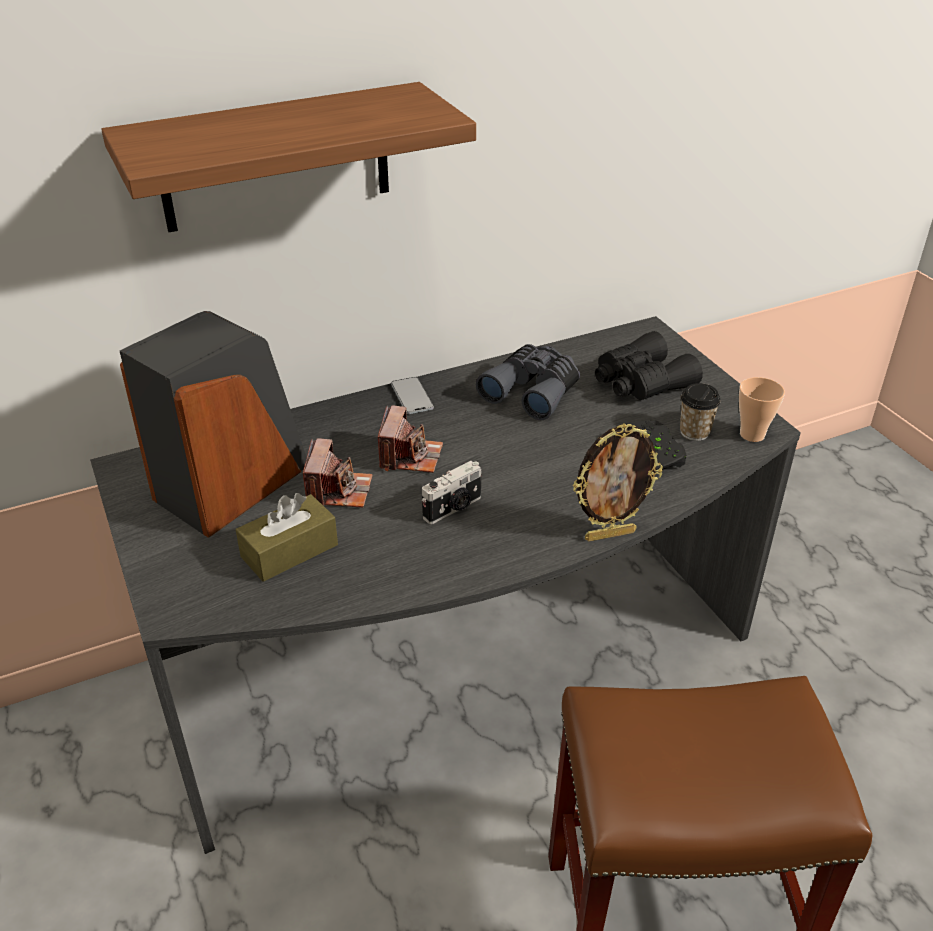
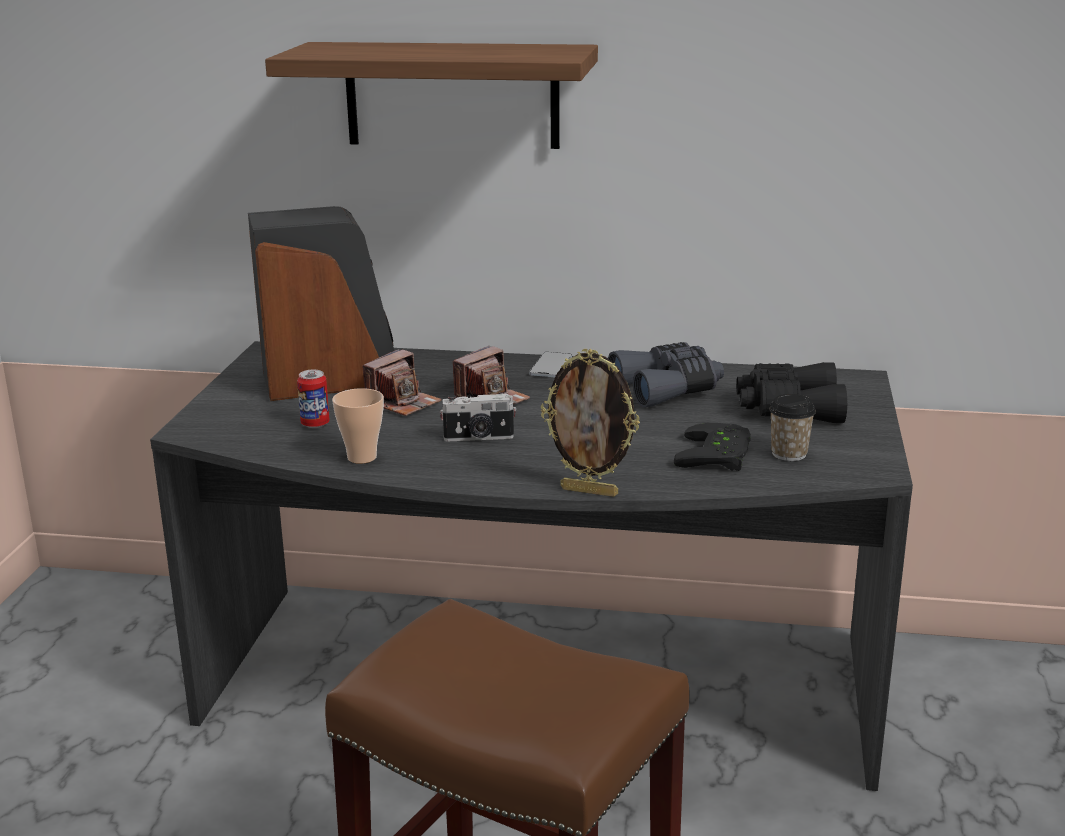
camera: 35 degrees right, 15 degrees down
(289, 551) = (315, 424): brown tissue box -> can
(752, 434) = (850, 471): cup -> cup (362, 457)

